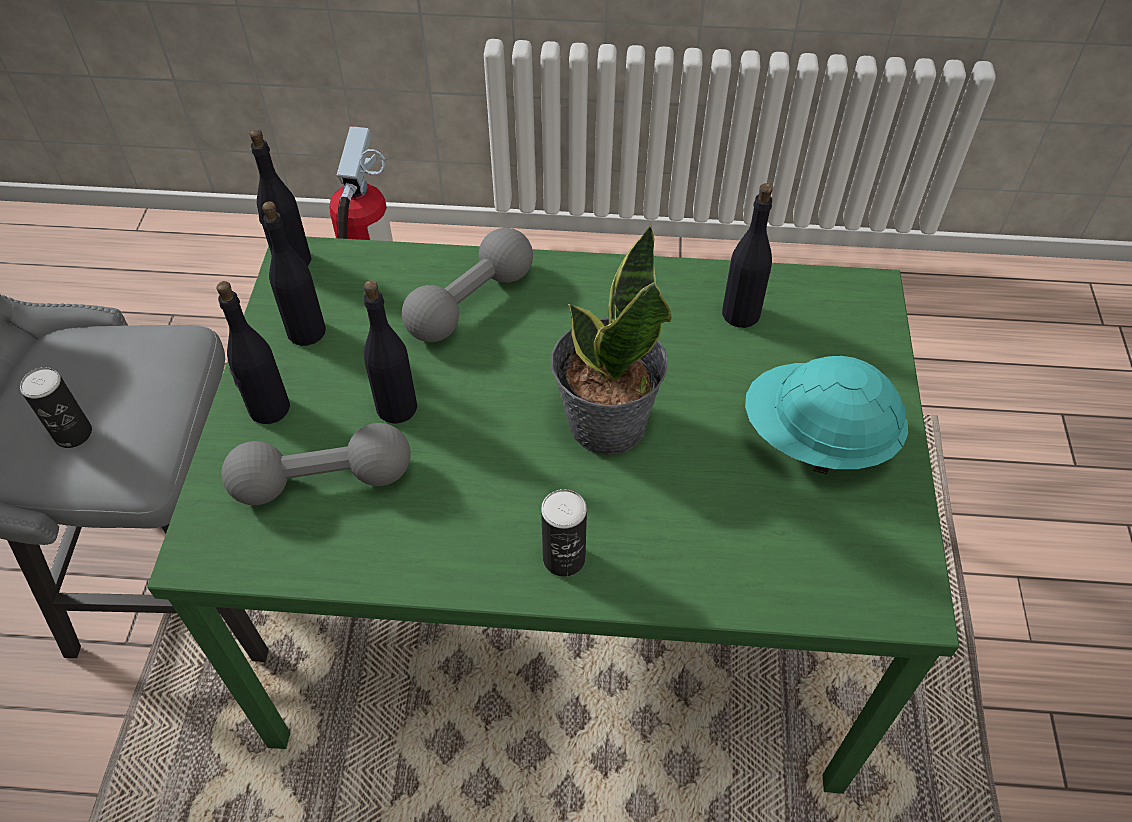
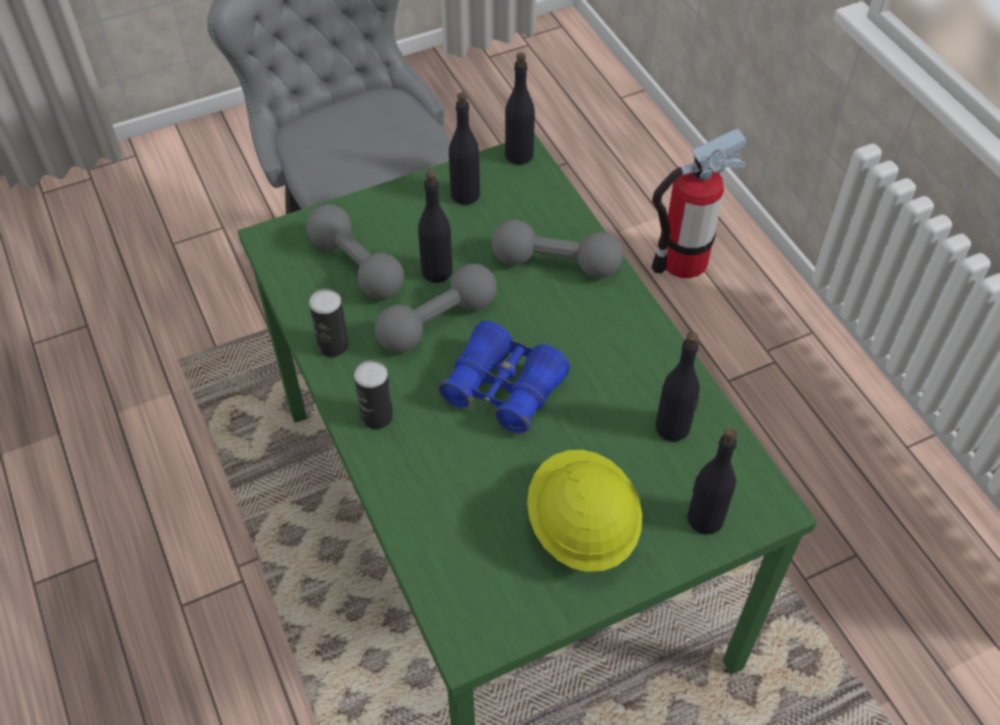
camera: 60 degrees right, 0 degrees up
(73, 433) = (334, 144): can -> can (333, 345)
(268, 408) = (392, 211): black bottle -> black bottle (704, 518)
(470, 440) = (437, 322): none -> grey dumbbell
(605, 423) = (503, 389): potted plant -> blue binoculars
(817, 439) = (581, 526): turquoise hard hat -> yellow hard hat

